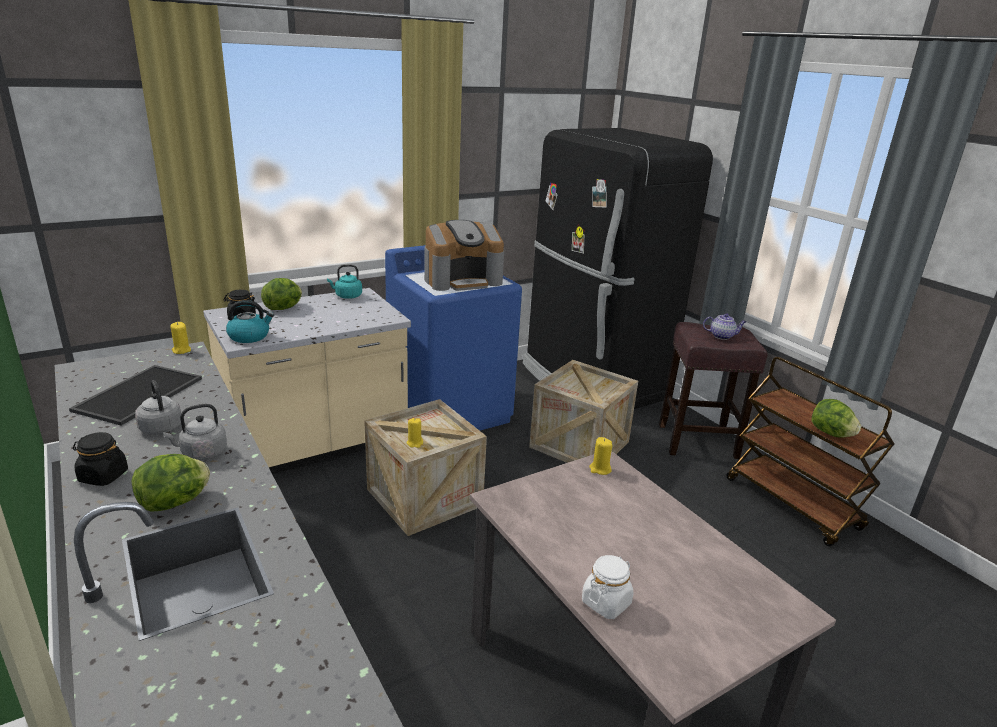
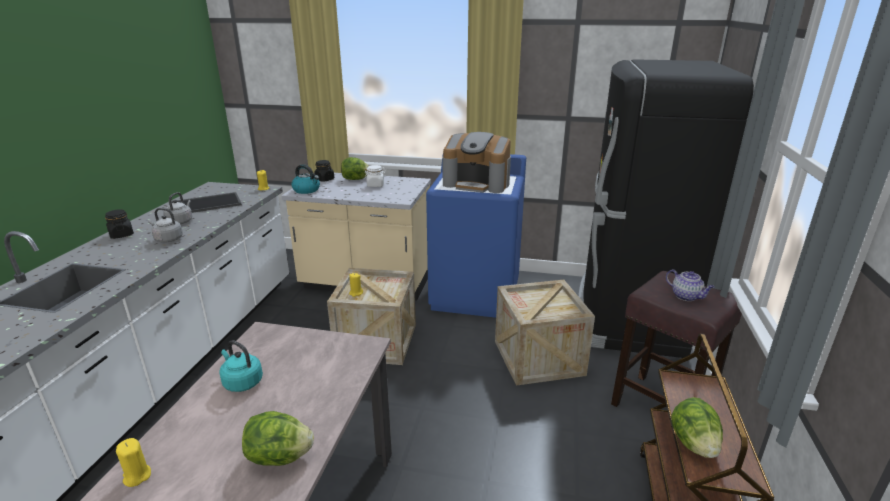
camera: 45 degrees right, 0 degrees up
(175, 502) = (115, 256): lettuce -> lettuce (279, 457)
(347, 296) = (404, 180): turquoise kettle -> turquoise kettle (241, 382)
(600, 469) = (354, 347): yellow candle -> yellow candle (137, 476)
(606, 602) = (181, 424): white jar -> white jar (375, 185)

